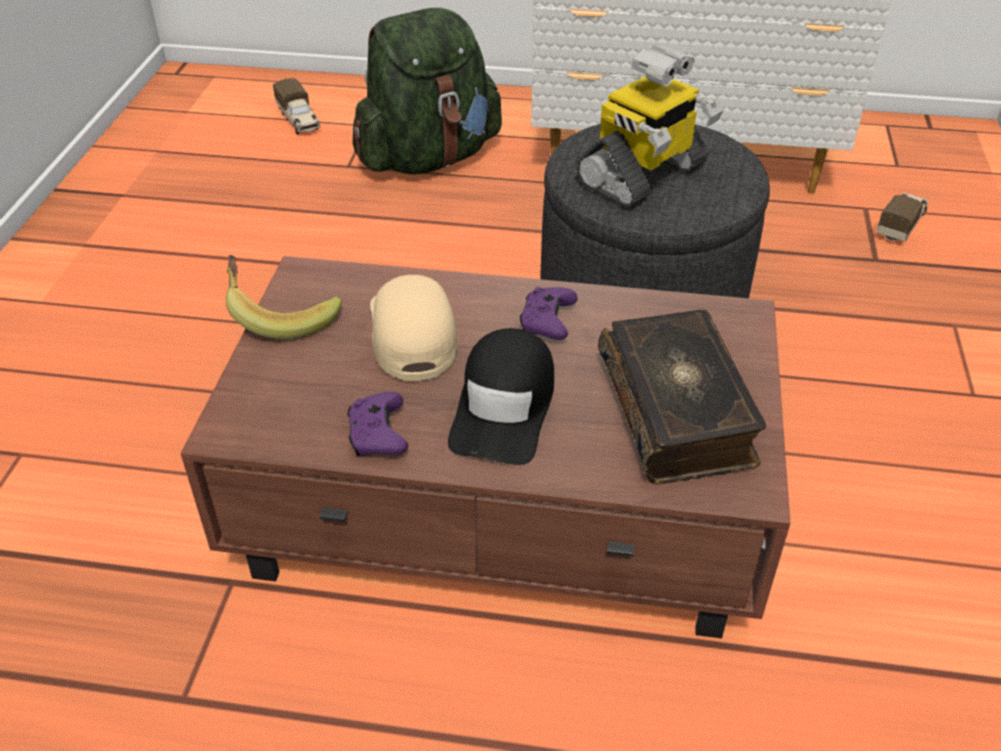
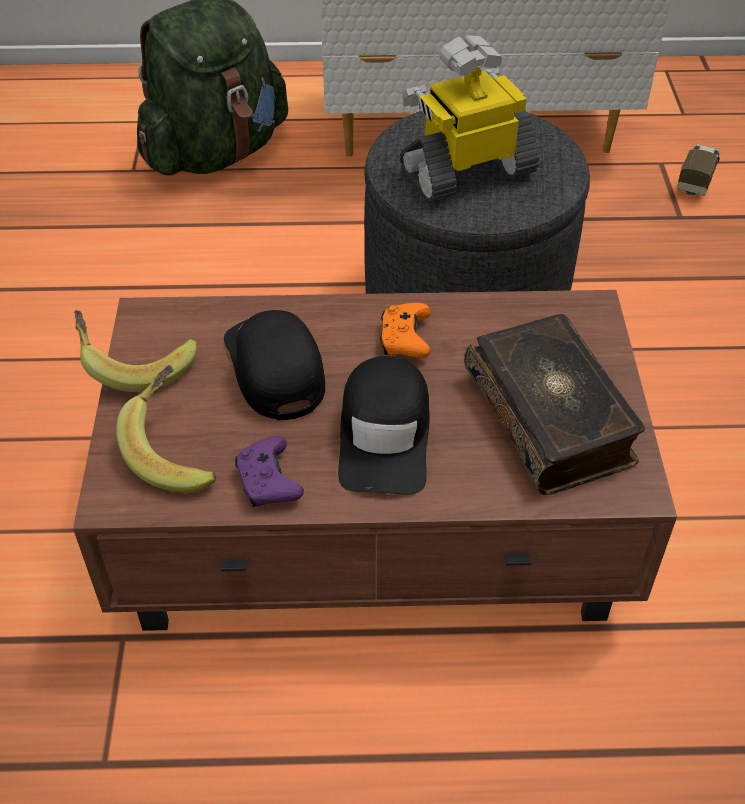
camera: 10 degrees left, 5 degrees up
(298, 395) = (177, 450): none -> banana
(299, 121) = (68, 123): toy truck -> none
(413, 333) = (275, 368): beige cap -> black cap
(547, 322) = (405, 340): purple game controller -> orange game controller
(643, 176) = (467, 171): toy robot -> toy robot turned 150 degrees counterclockwise

